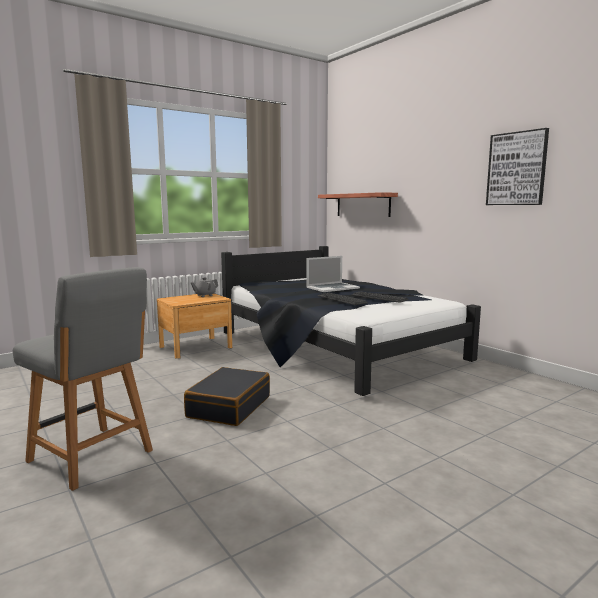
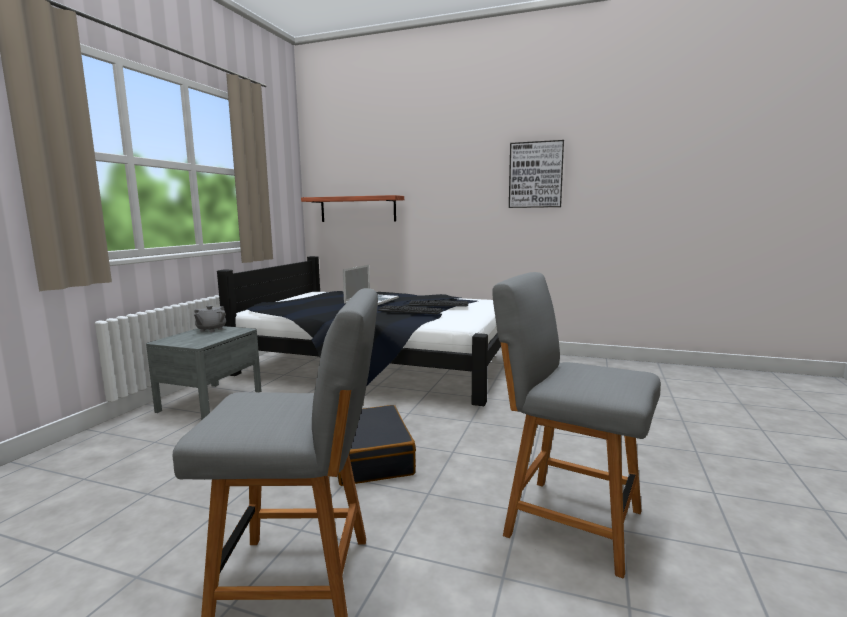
camera: 35 degrees left, 0 degrees up
(195, 347) = (211, 401): brown nightstand -> grey nightstand
(287, 493) = (568, 521): none -> grey chair

